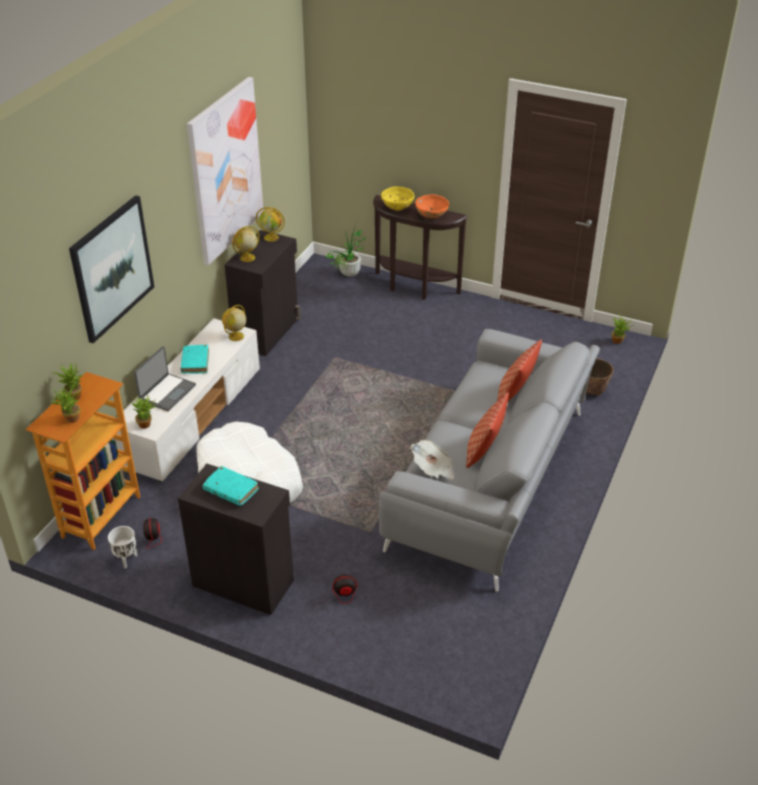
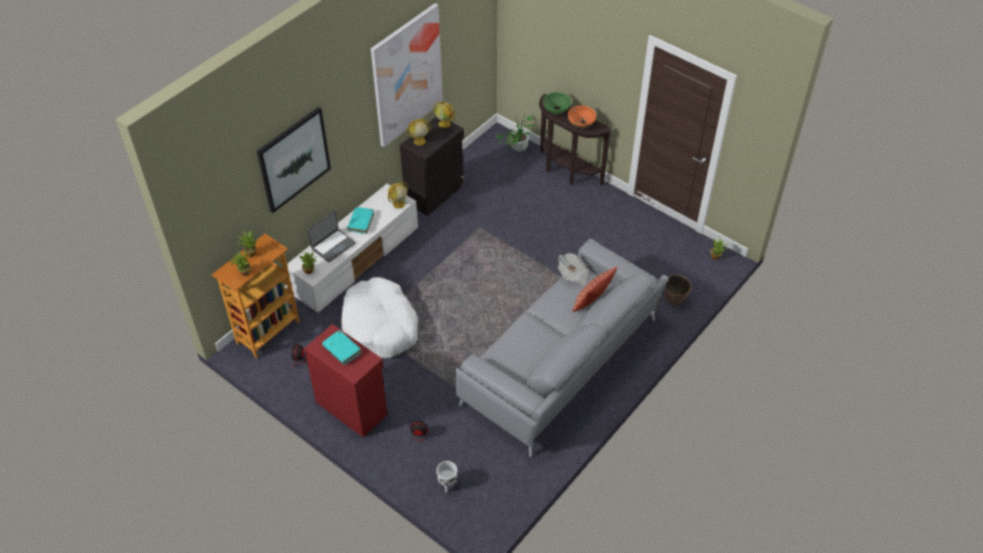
camera: 15 degrees right, 10 degrees up
(127, 559) = (276, 371): white planter -> white planter (448, 484)
(243, 582) = (352, 407): black cabinet -> red cabinet
(397, 208) = (556, 111): yellow bowl -> green bowl
(433, 469) = (503, 355): newspaper -> newspaper (573, 275)
(484, 451) = (548, 348): pillow -> none

